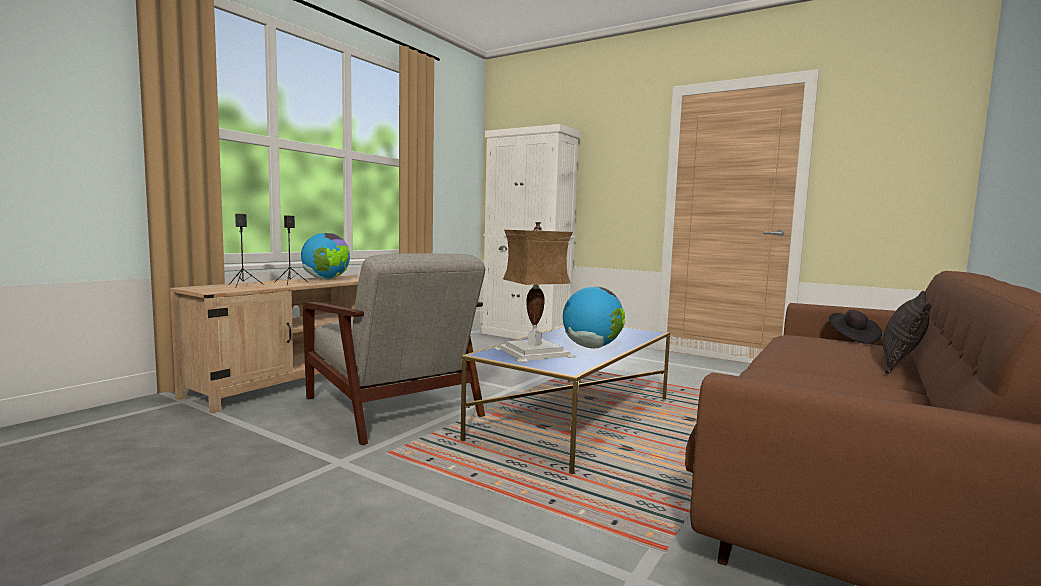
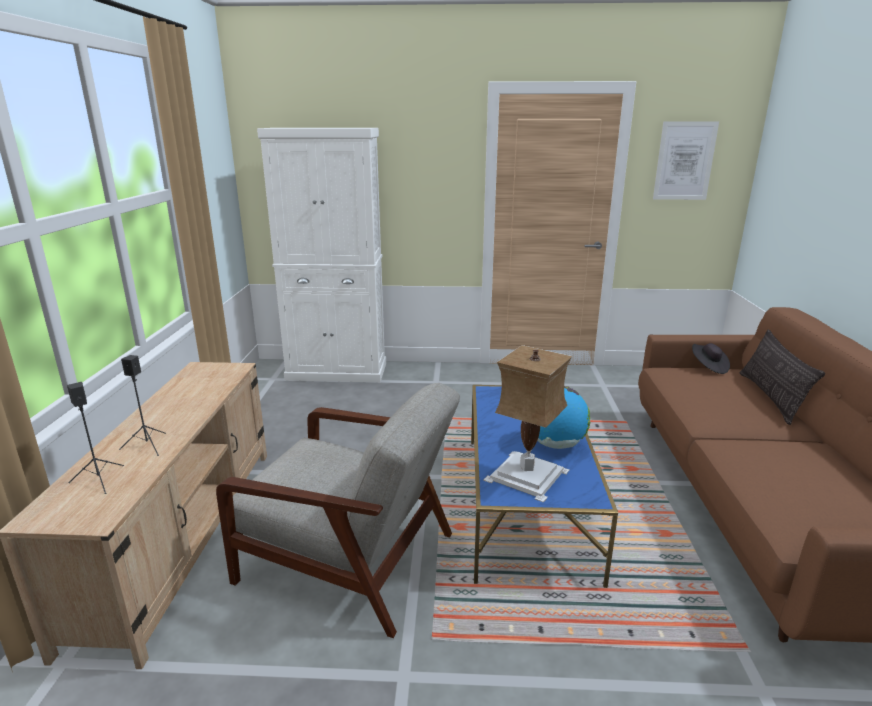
camera: 30 degrees left, 15 degrees up
(326, 279) = (170, 413): globe -> none
(882, 143) = (684, 161): none -> picture

